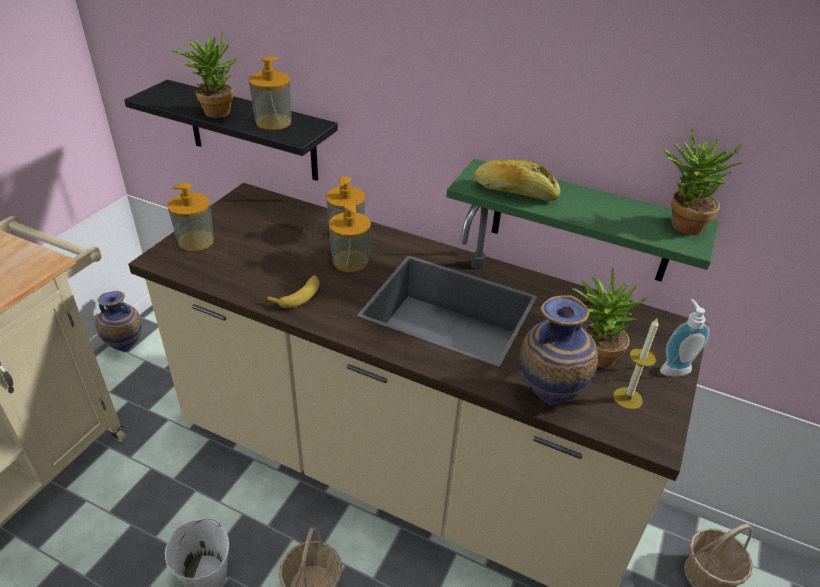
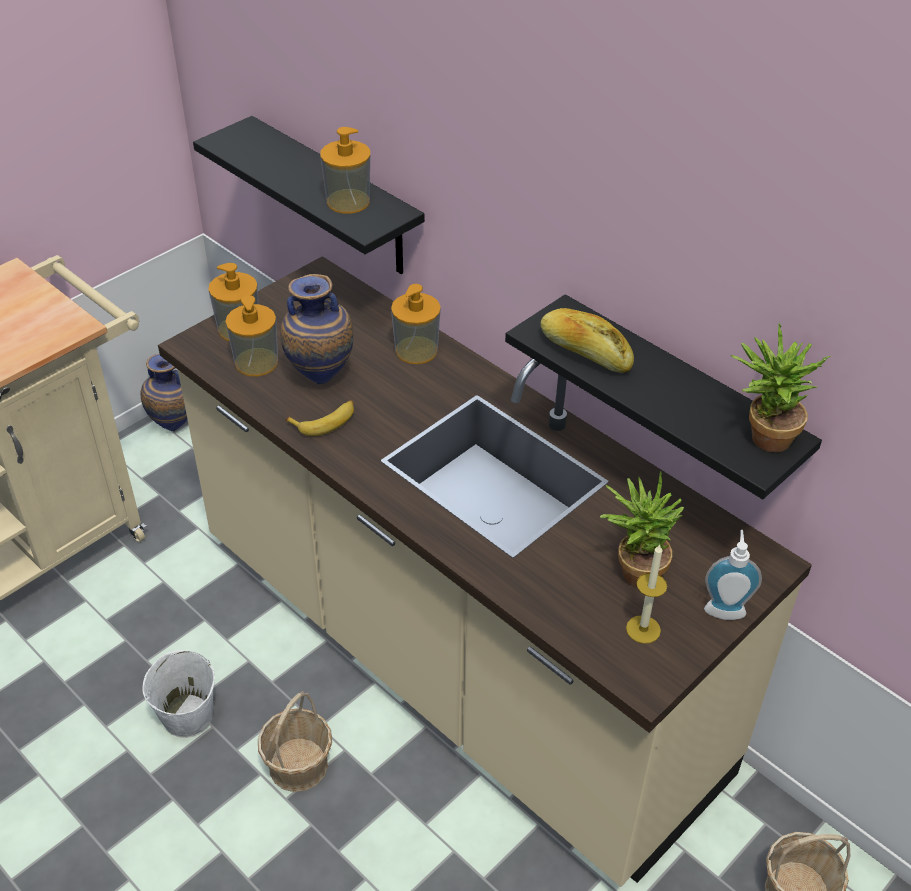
camera: 20 degrees right, 5 degrees up
(214, 111) = (287, 174): potted plant -> none
(350, 261) = (404, 389): soap dispenser -> soap dispenser (256, 362)
(548, 396) = (549, 605): vase -> vase (321, 377)
(581, 222) = (678, 400): green shelf -> black shelf

